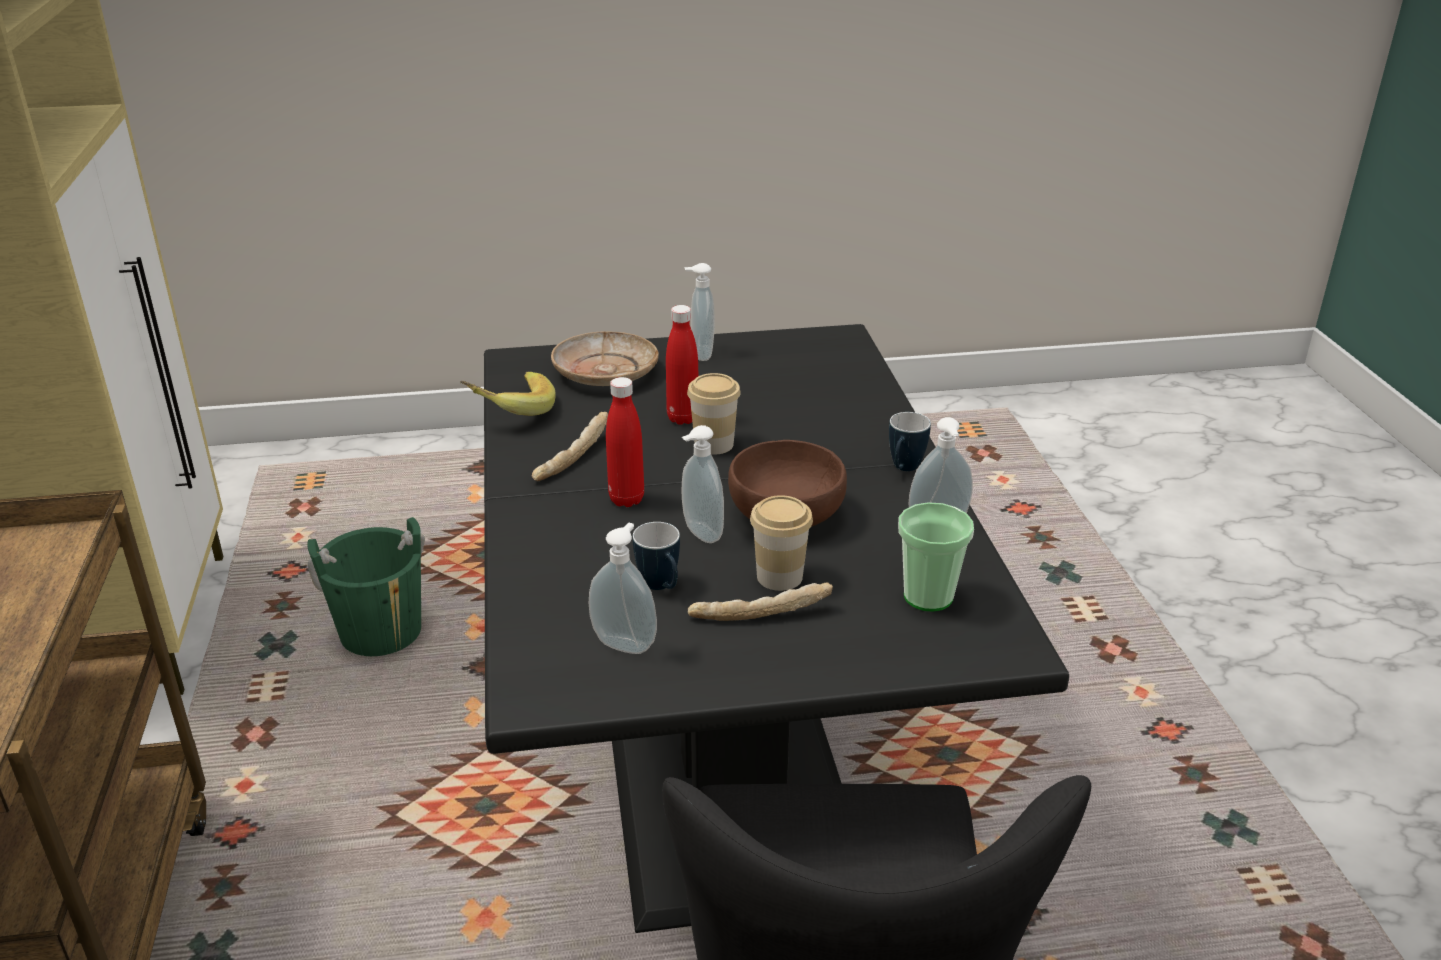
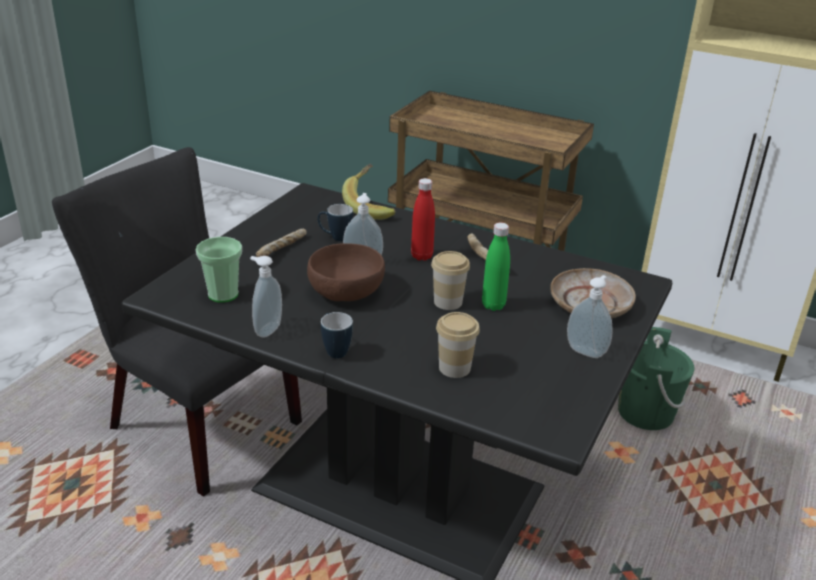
camera: 125 degrees right, 0 degrees up
(510, 410) = (565, 258): banana -> banana (372, 206)
(626, 643) = (310, 218): soap dispenser -> none
(682, 418) = (493, 305): red bottle -> green bottle
(779, 577) = (299, 266): cup -> cup (454, 368)

